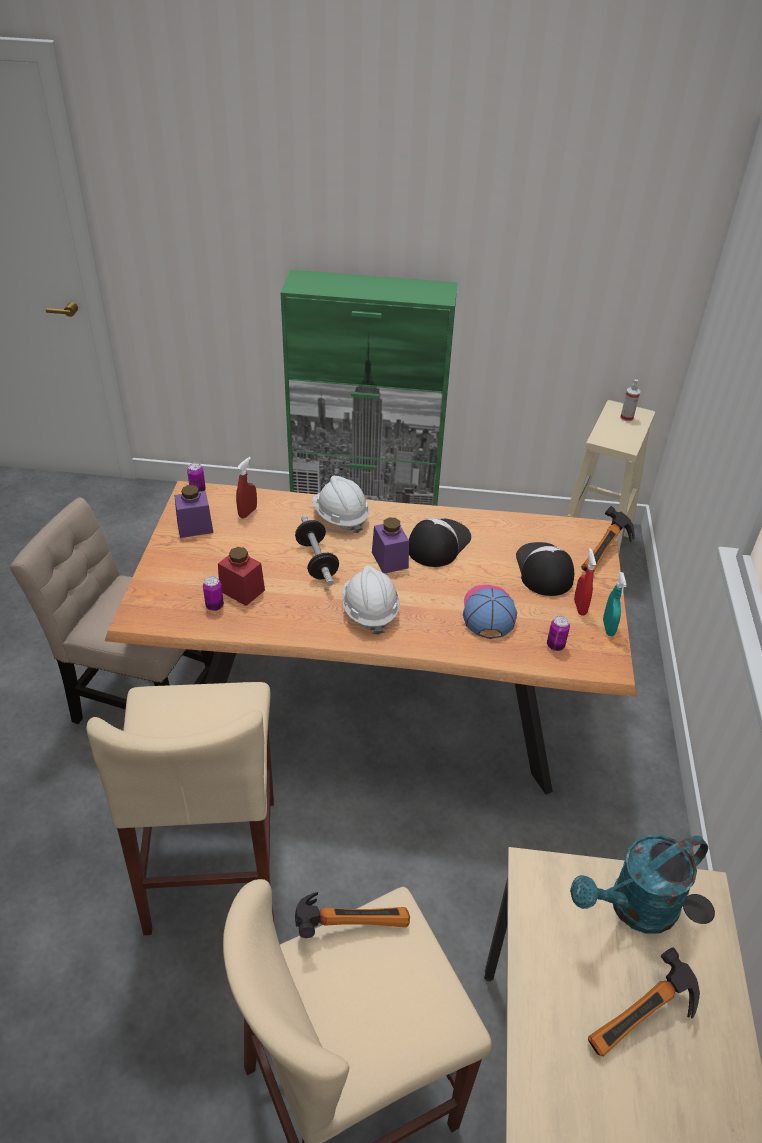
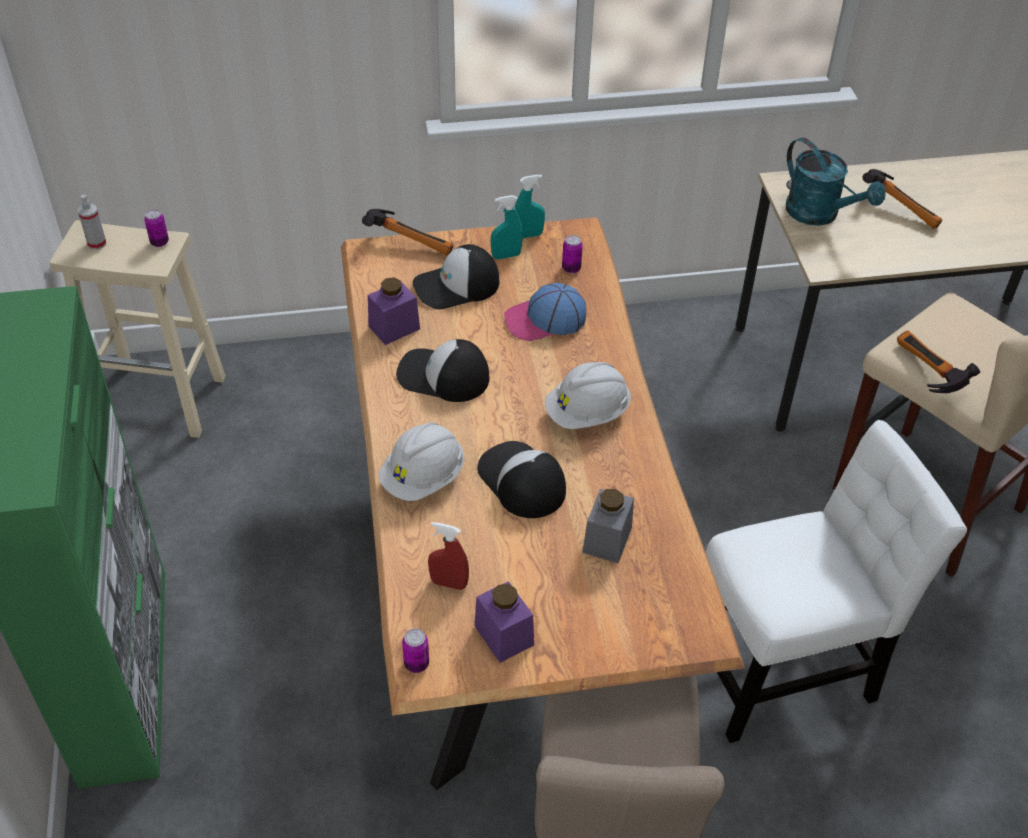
camera: 105 degrees left, 5 degrees up
(213, 862) = (787, 669): beige stool -> white chair
(214, 606) = (646, 559): can -> can (159, 242)
(242, 590) = (607, 540): red jar -> grey jar
(317, 561) = (521, 481): dumbbell -> cap
(390, 560) = (491, 413): purple jar -> purple jar (394, 327)
(580, 607) = (506, 256): red spray bottle -> turquoise spray bottle

